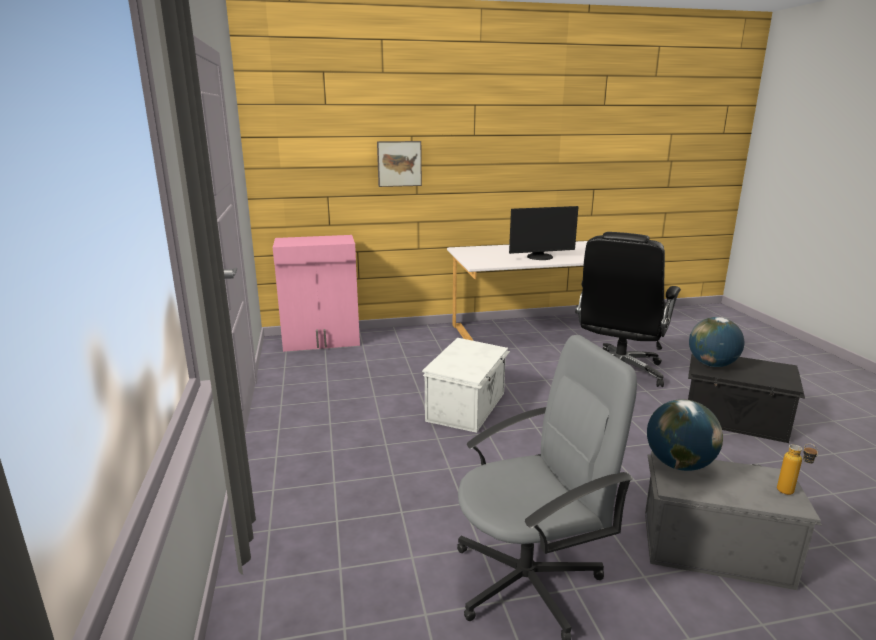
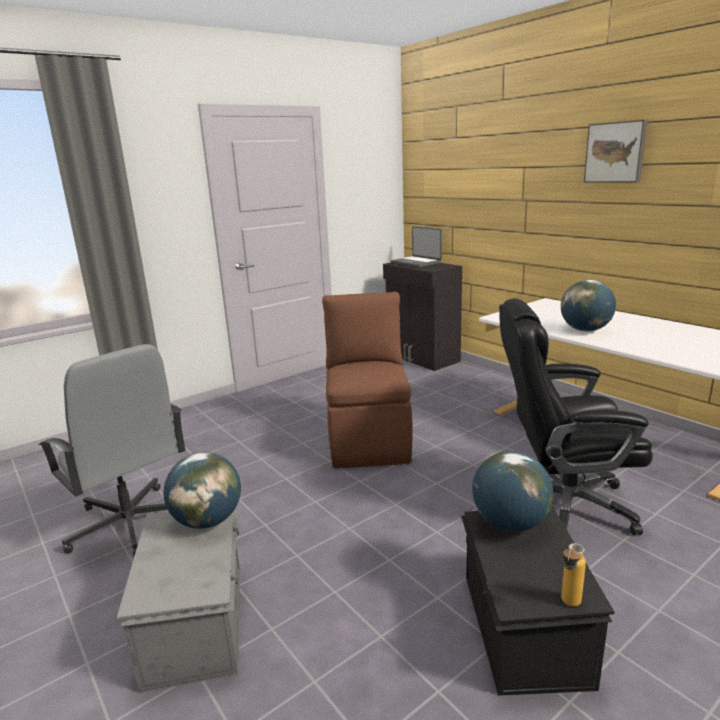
camera: 65 degrees right, 0 degrees up
(301, 240) = (416, 262): none -> laptop
(322, 341) = (422, 358): pink cabinet -> black cabinet
(399, 163) = (509, 197): picture -> picture (615, 152)
(467, 406) = (369, 440): white storage box -> brown chair
(540, 257) = (585, 330): monitor -> globe
(791, 494) = (166, 597): bottle -> bottle (568, 605)

